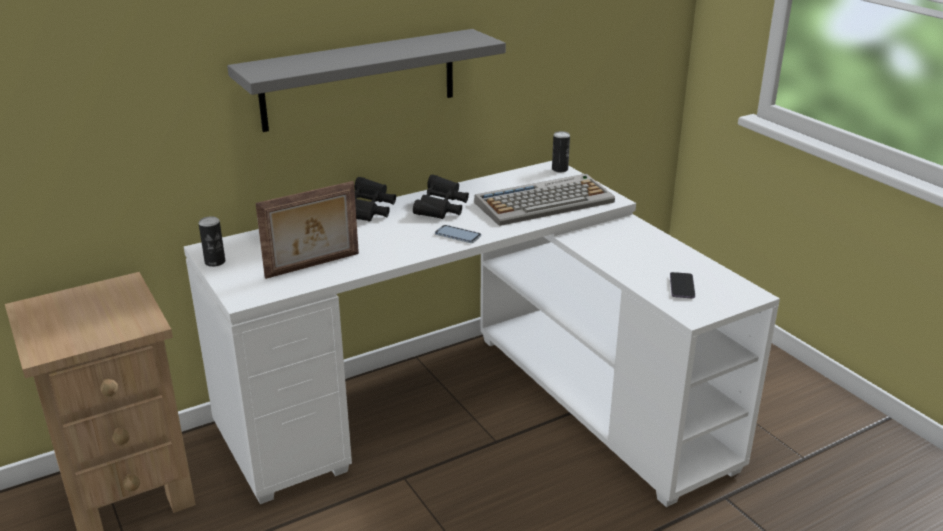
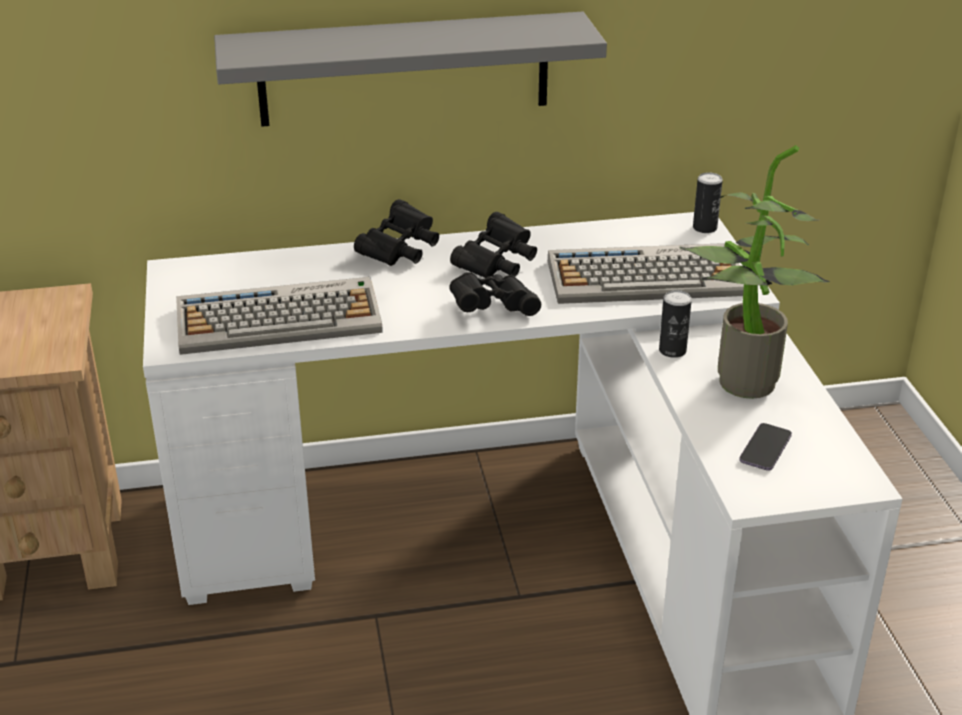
camera: 20 degrees right, 5 degrees up
(215, 262) = (169, 290): can -> can (672, 350)
(313, 266) = (280, 319): picture frame -> keyboard
(457, 235) = (492, 308): phone -> black binoculars
(639, 254) = (738, 384): none -> potted plant

